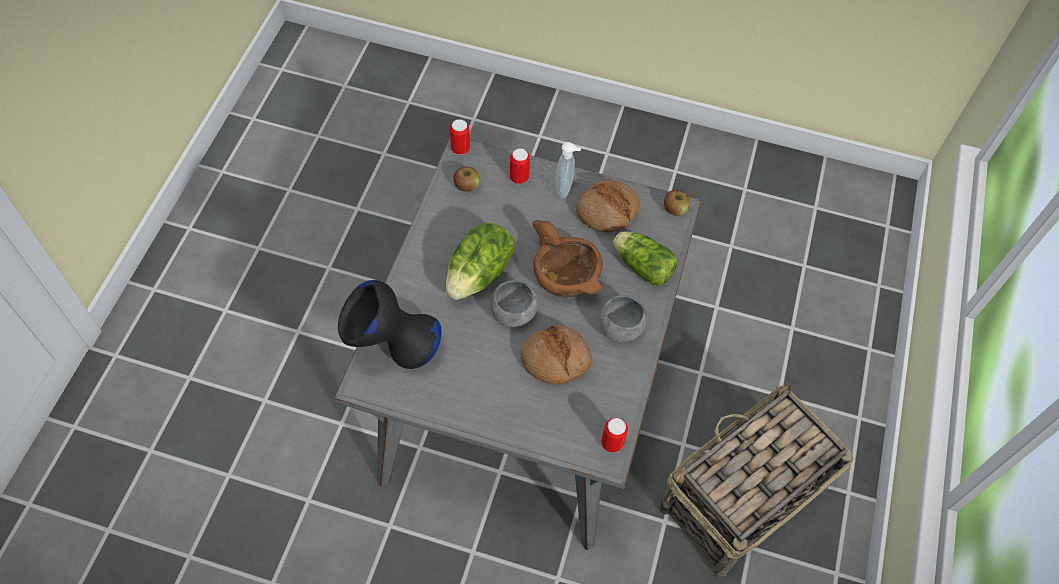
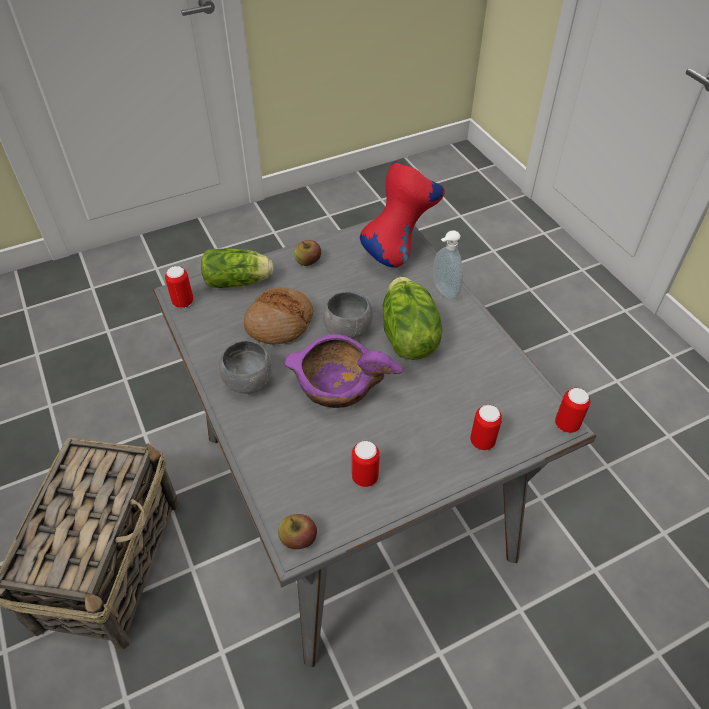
camera: 140 degrees right, 10 degrees down
(394, 352) = (399, 251): black vase -> red vase
(467, 185) = (513, 396): apple -> apple (308, 262)
(565, 189) = (428, 466): soap dispenser -> soap dispenser (443, 292)
(566, 276) = (337, 386): brown bowl -> purple bowl
(607, 211) = (365, 477): bread -> can
(641, 265) = (280, 448): lettuce -> lettuce (240, 281)

